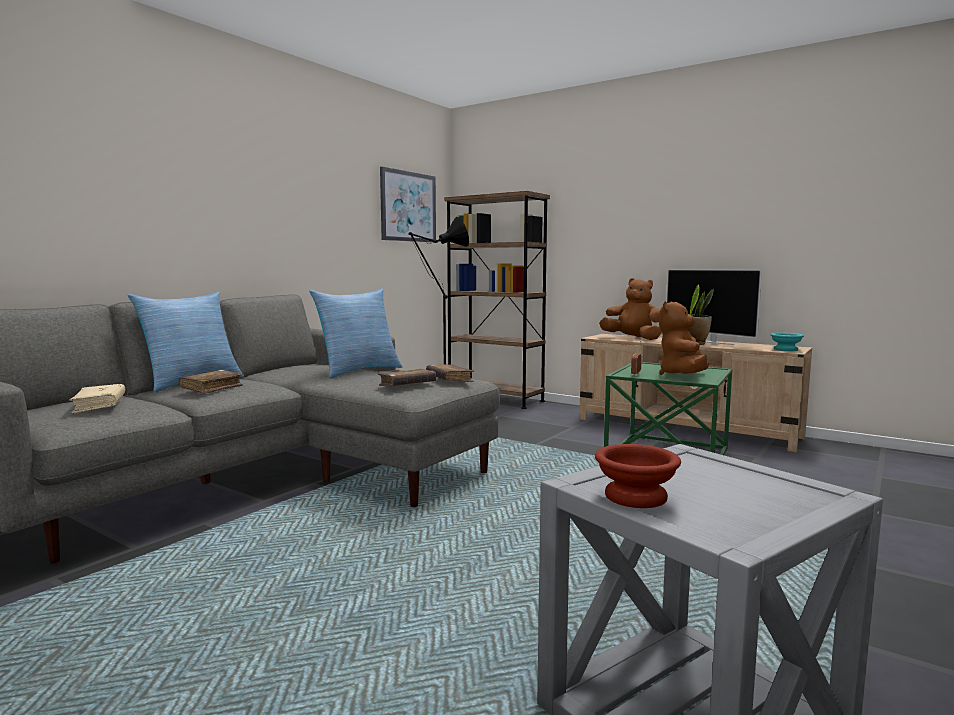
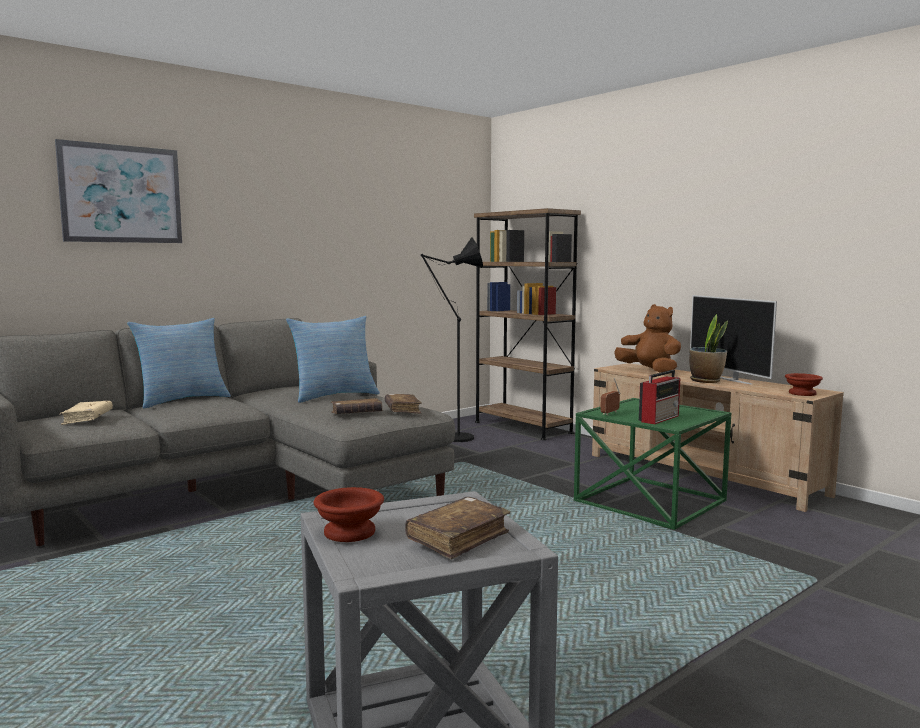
camera: 15 degrees right, 0 degrees up
(212, 388) = (189, 407): brown book -> brown book (458, 538)
(408, 206) = (436, 224): picture -> picture (121, 194)
(683, 376) = (660, 418): brown plush toy -> radio
(785, 349) = (802, 393): turquoise bowl -> brown bowl

